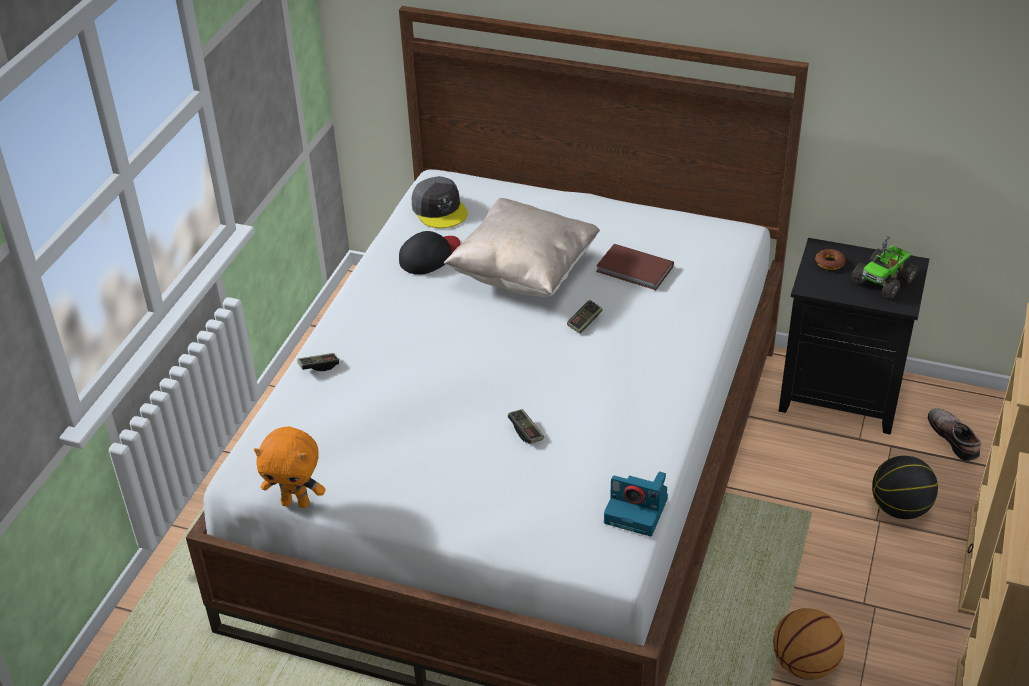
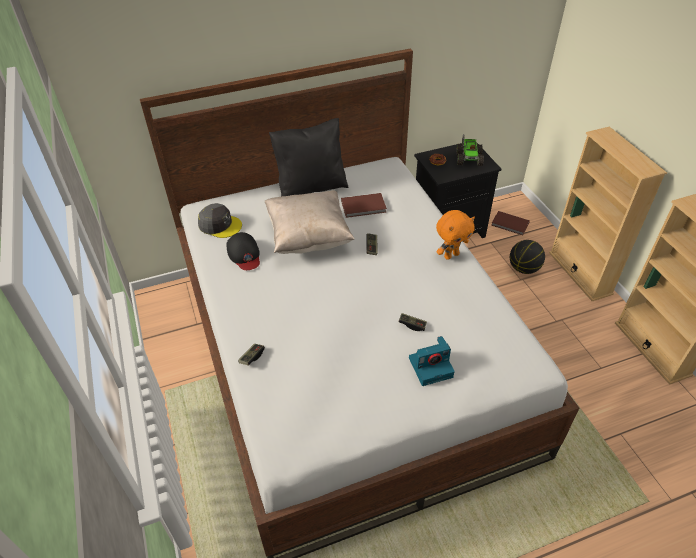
camera: 40 degrees left, 5 degrees up
(296, 502) = (335, 453): orange plush toy -> orange plush toy (451, 255)
(430, 256) = (244, 254): black cap -> black cap turned 150 degrees clockwise
(597, 215) = (311, 187): none -> black pillow
(637, 510) = (515, 333): camera -> camera (431, 366)
(804, 665) = (566, 366): basketball -> none
(955, 438) = (510, 224): shoe -> brown book

